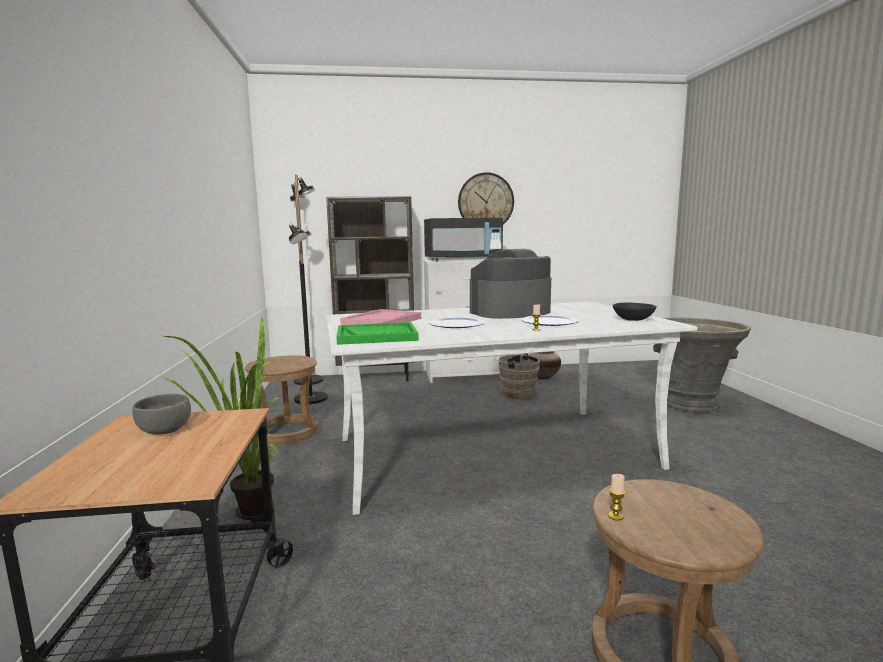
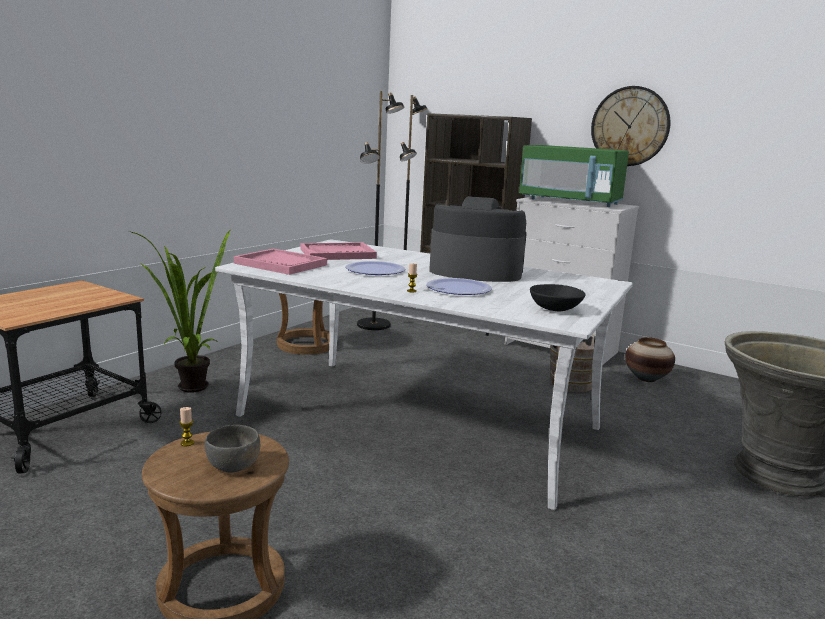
camera: 40 degrees right, 5 degrees up
(165, 430) = (73, 293): grey bowl -> grey bowl (234, 465)
(377, 336) = (281, 264): green tray -> pink tray
(463, 260) = (570, 202): black microwave -> green microwave

